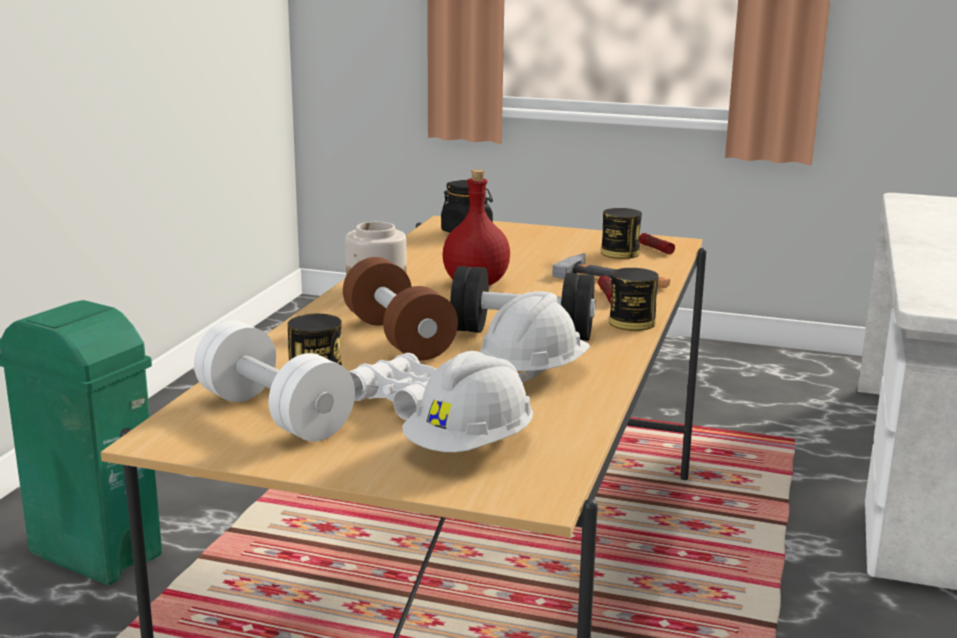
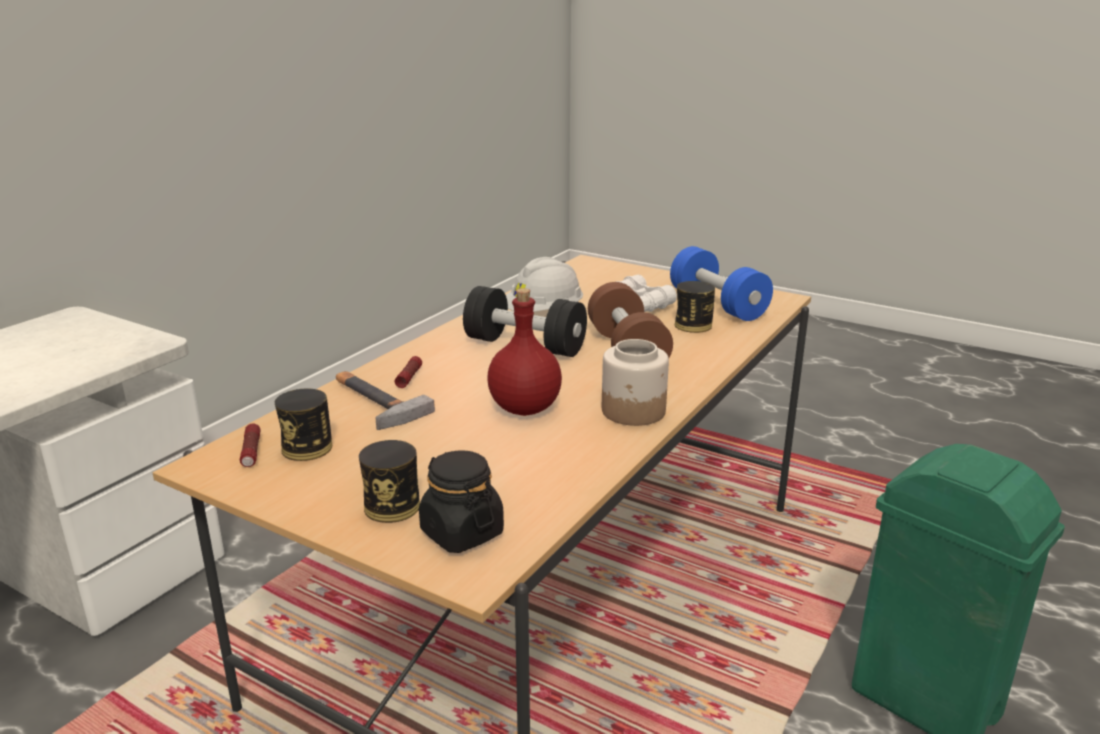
camera: 165 degrees left, 5 degrees up
(274, 414) = (718, 305): white dumbbell -> blue dumbbell
(470, 447) = (608, 281): white hard hat -> none
(632, 323) = (425, 347): can -> can (392, 506)

